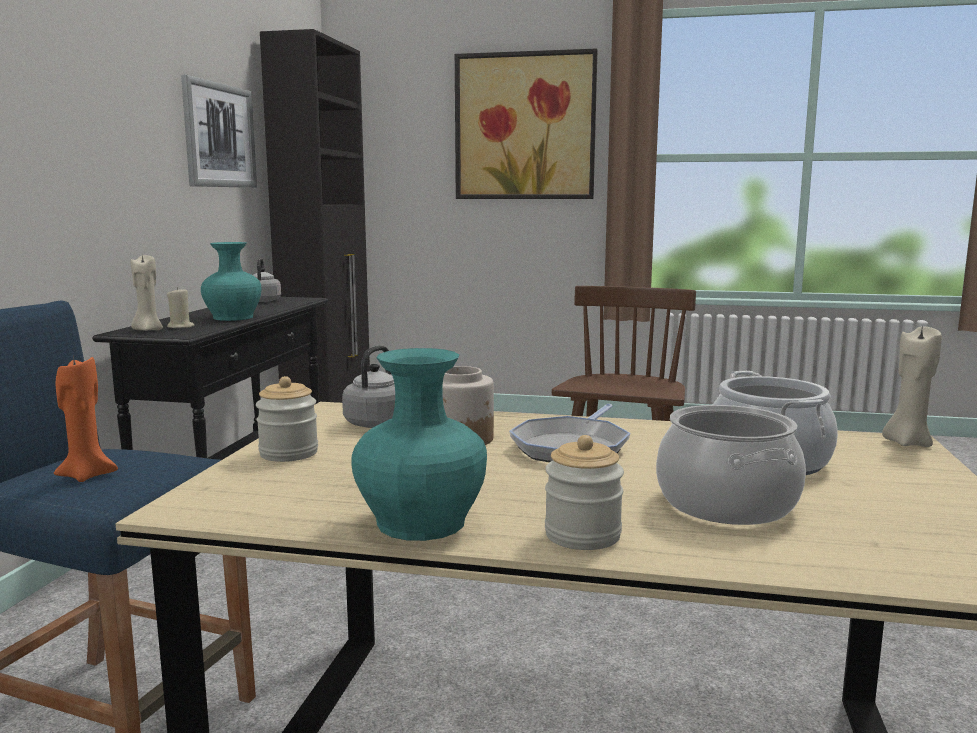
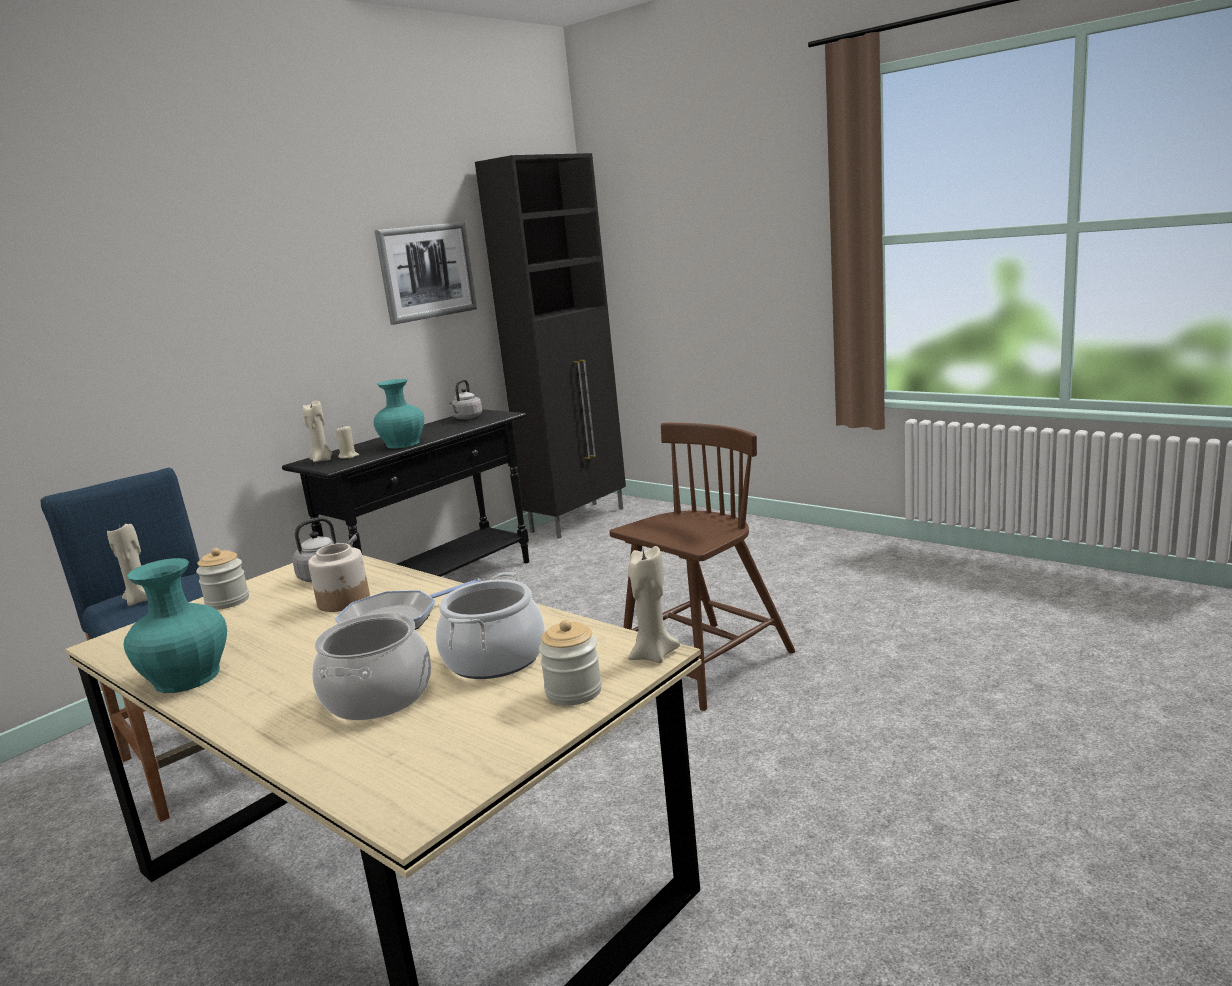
camera: 30 degrees right, 5 degrees up
(87, 475) = (141, 600): orange candle -> beige candle
(525, 127) = (754, 213): picture -> none
(582, 535) = (244, 707): jar -> jar (573, 691)

